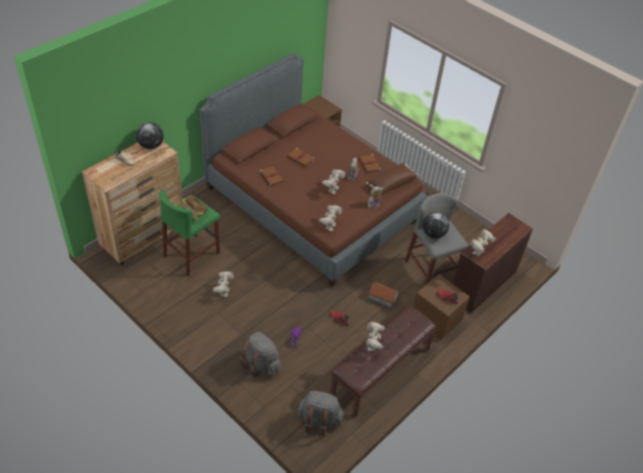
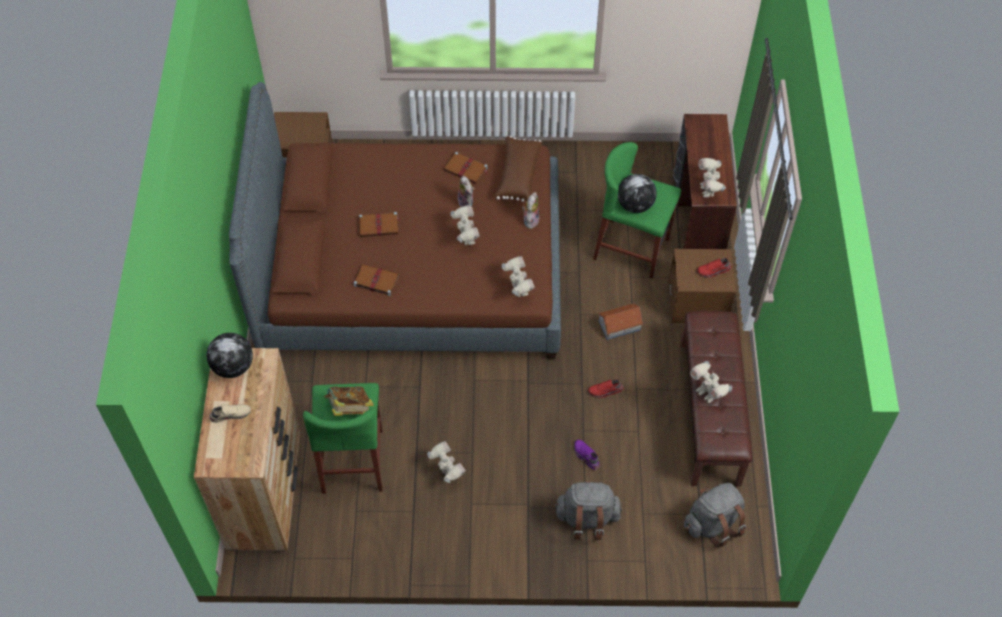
camera: 40 degrees left, 10 degrees up
(430, 271) = (631, 249): grey stool -> green stool

